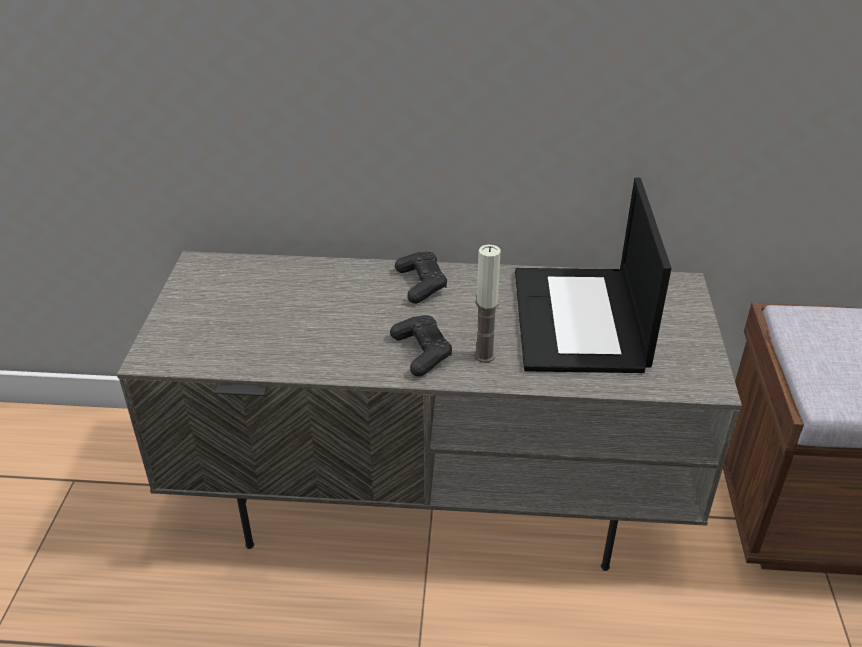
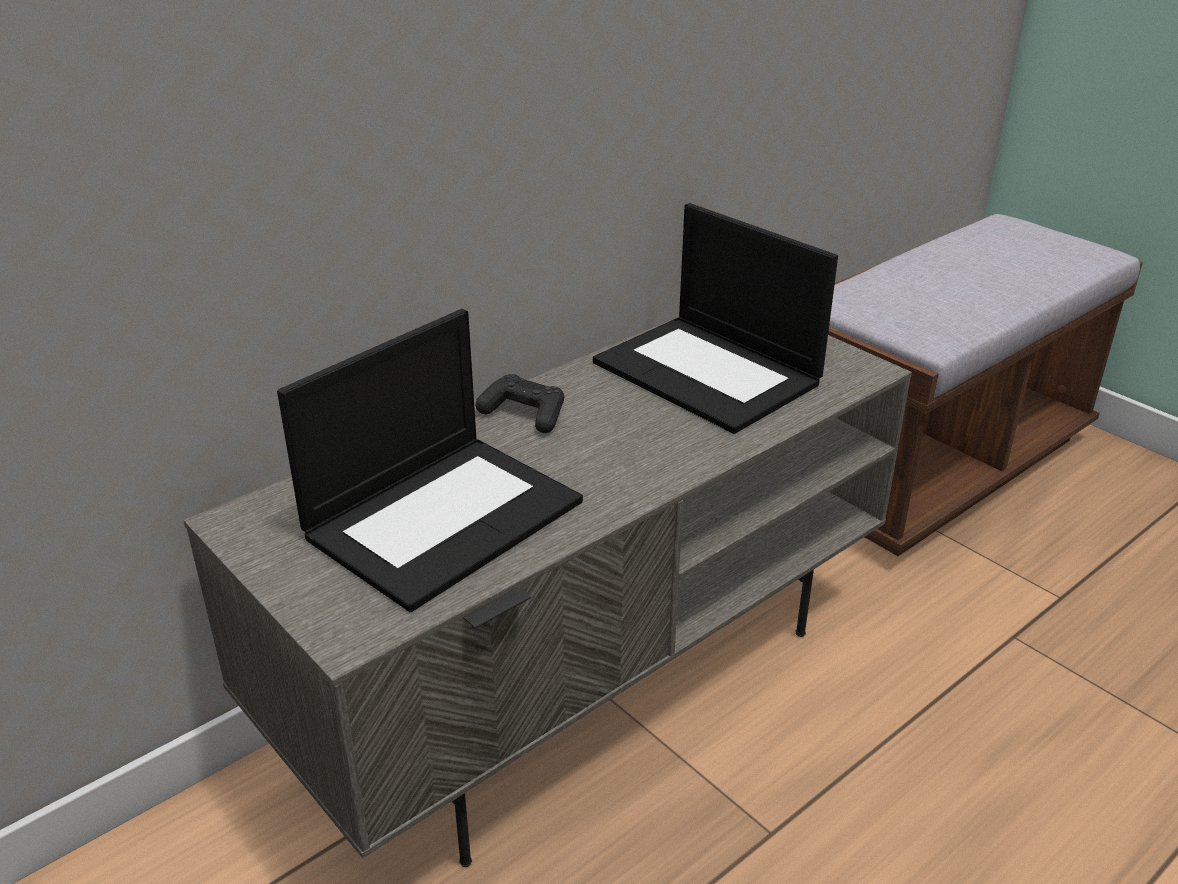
camera: 45 degrees left, 5 degrees down
(286, 321) = (444, 516): none -> laptop
(422, 352) = (625, 468): black game controller -> none
(484, 355) = (681, 440): candle -> none

